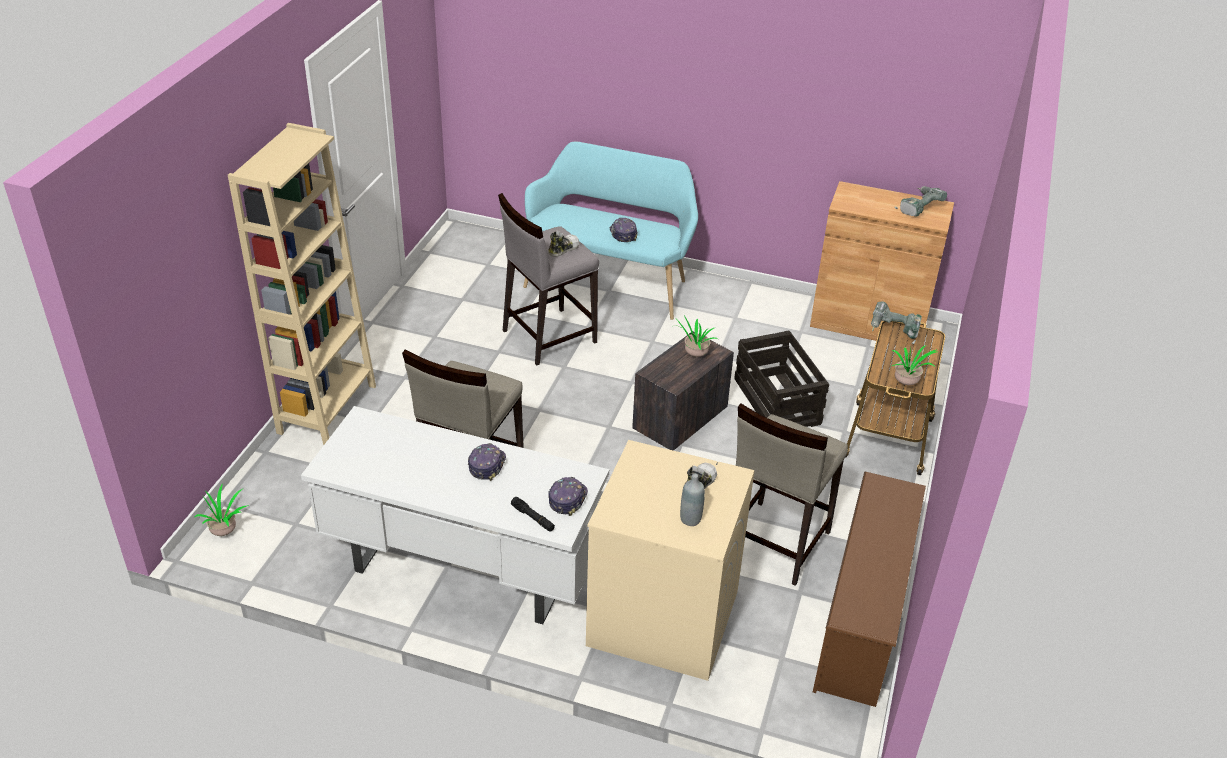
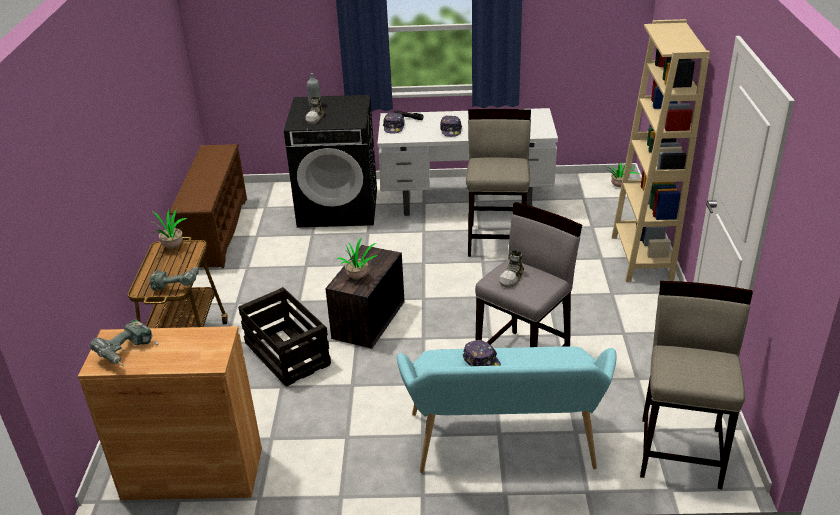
camera: 165 degrees right, 5 degrees down
(661, 618) = (339, 207): beige washing machine -> black washing machine
(775, 542) = (276, 256): beige stool -> beige stool (681, 451)

